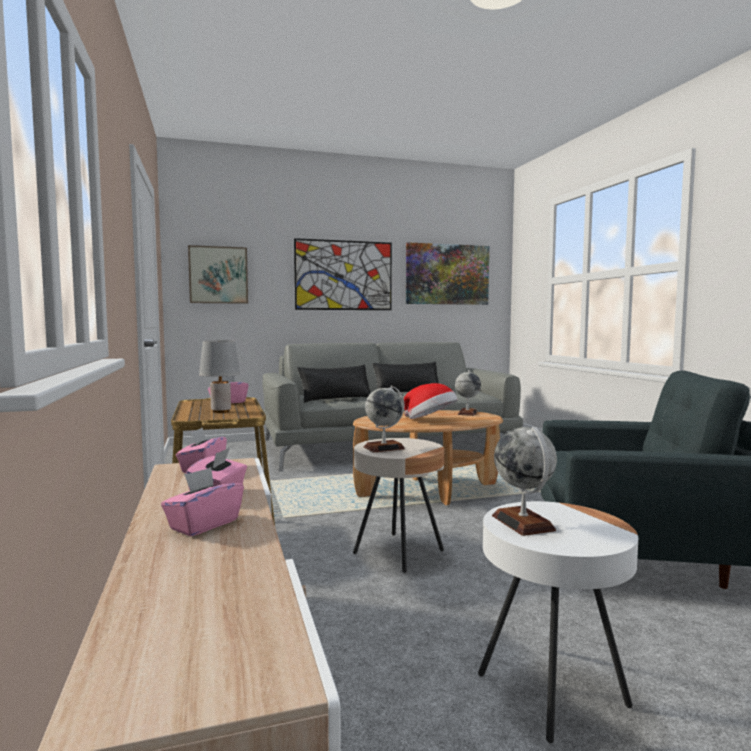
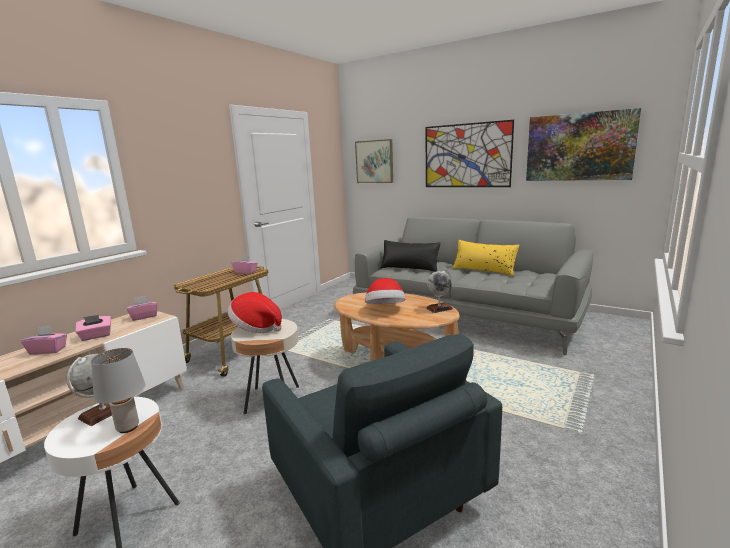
camera: 50 degrees right, 10 degrees up
(220, 411) = (214, 280): grey table lamp -> grey table lamp (127, 427)
(384, 448) = (256, 328): globe -> hat
(407, 392) = (484, 270): black pillow -> yellow pillow

